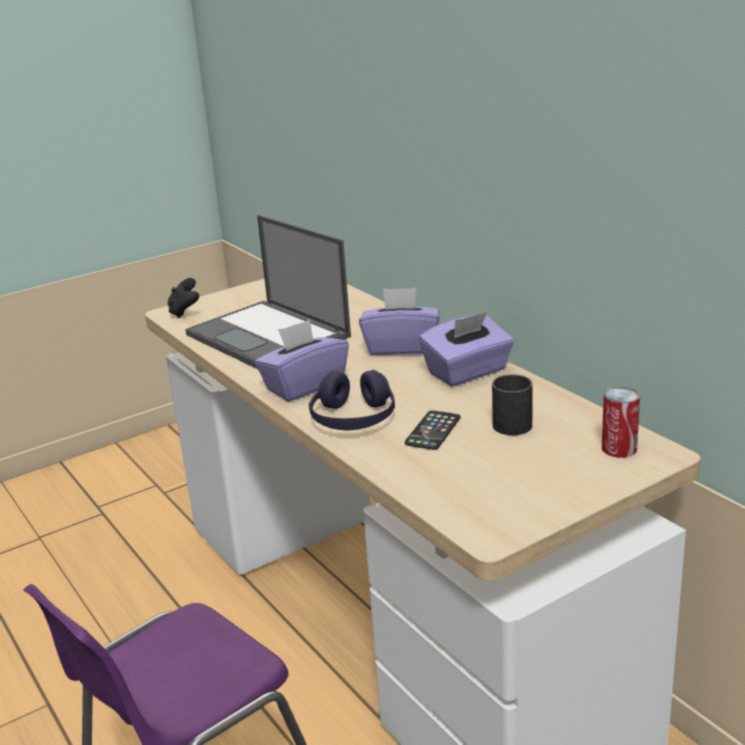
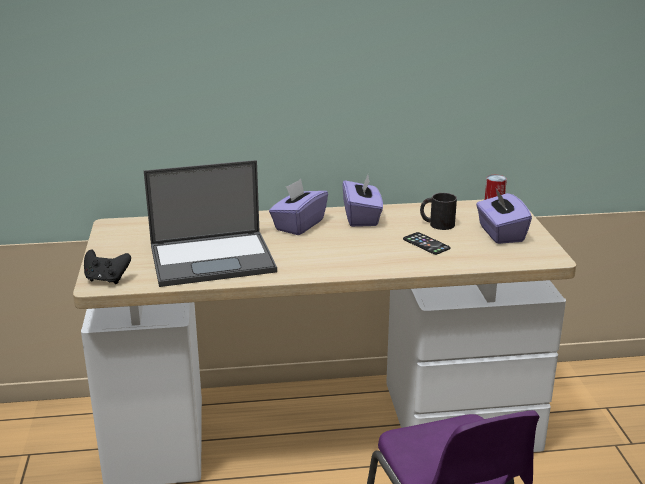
camera: 65 degrees left, 0 degrees up
(304, 386) = (316, 264): purple tissue box -> purple tissue box (500, 233)
(353, 418) = (384, 260): purple headphones -> none

